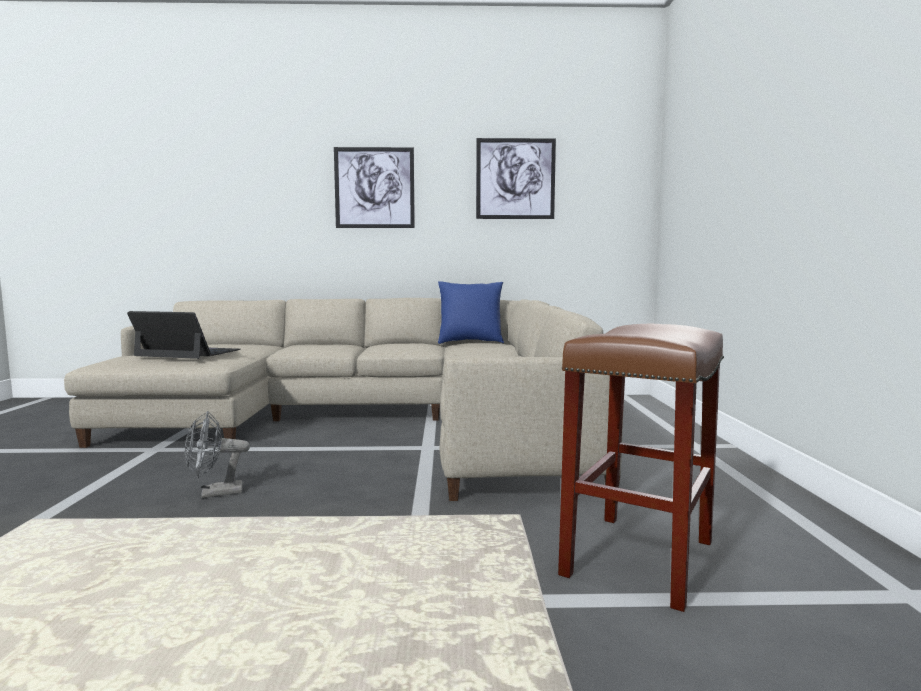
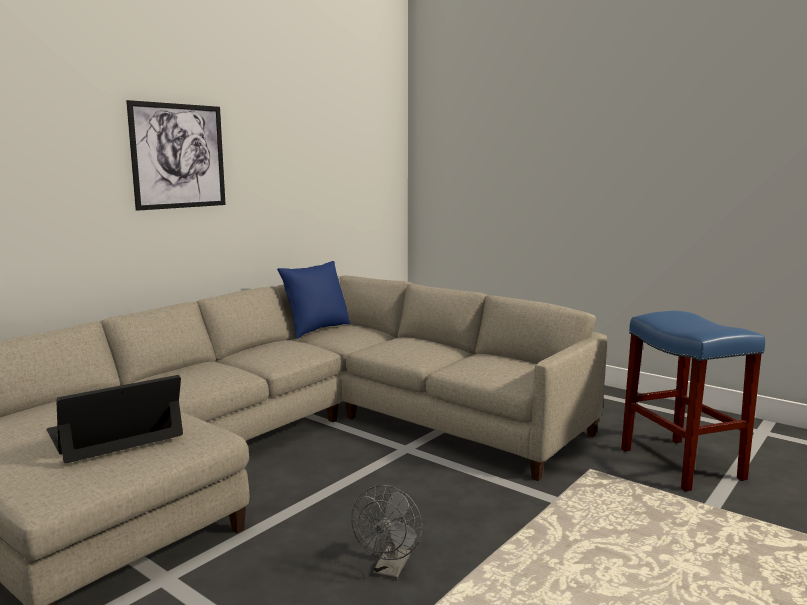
camera: 50 degrees left, 5 degrees up
(515, 179) = (312, 146): picture -> none
(640, 559) = (682, 464): brown stool -> blue stool

